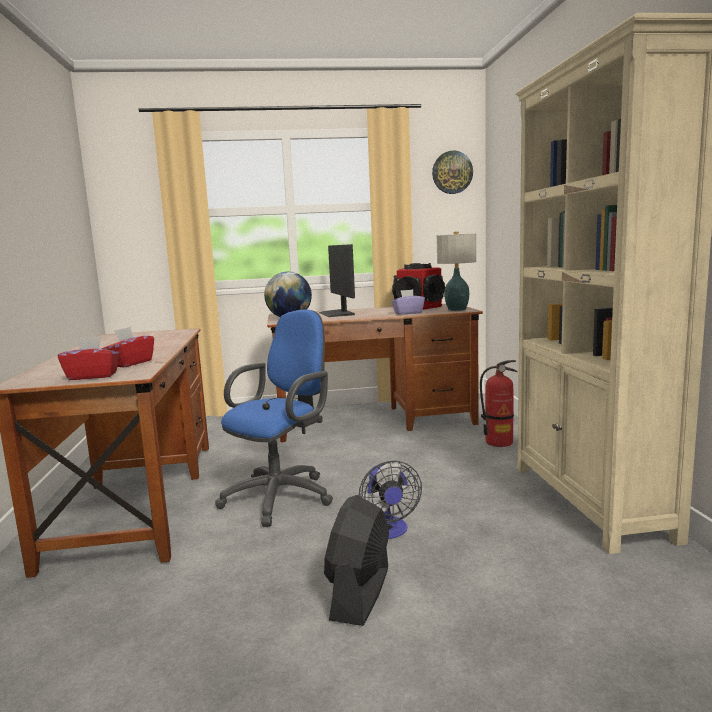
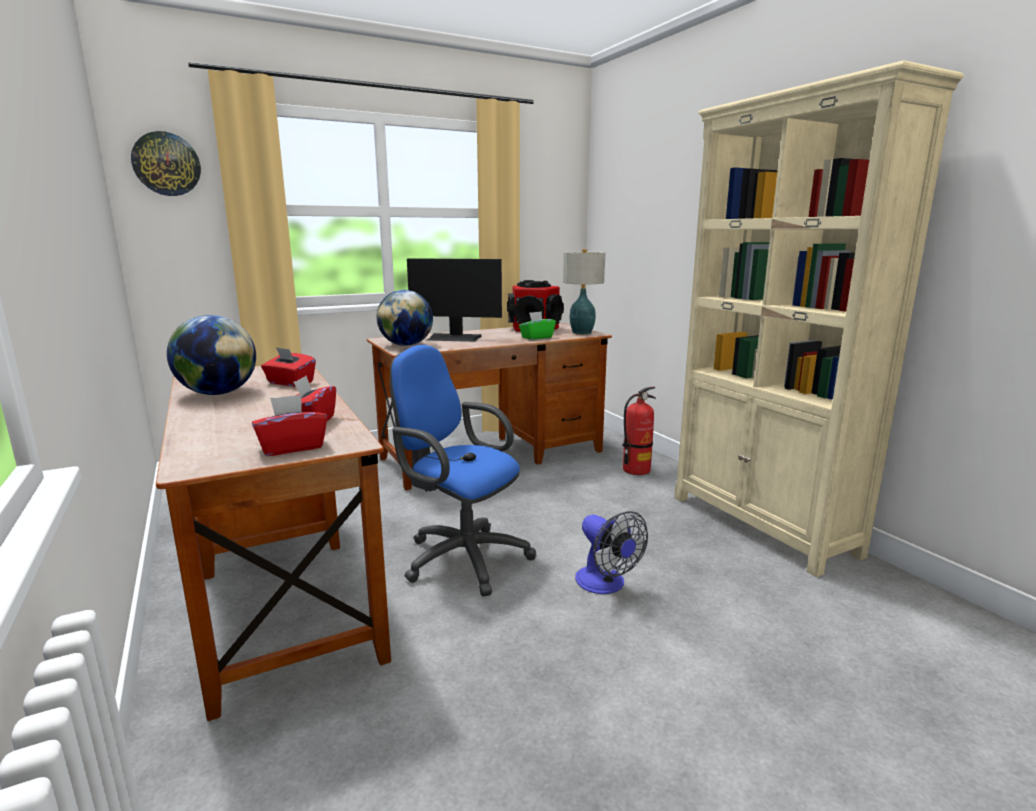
camera: 20 degrees left, 5 degrees up
(105, 345) = (218, 393): none -> globe
(161, 340) = (290, 383): none -> red tissue box
(283, 496) = (460, 557): blue office chair -> blue office chair turned 75 degrees counterclockwise
(337, 313) = (454, 338): monitor -> monitor turned 45 degrees counterclockwise
(360, 593) = (633, 660): black fan -> none
(408, 313) = (536, 337): purple tissue box -> green tissue box
(452, 172) = (557, 180): wall clock -> wall clock (166, 164)

